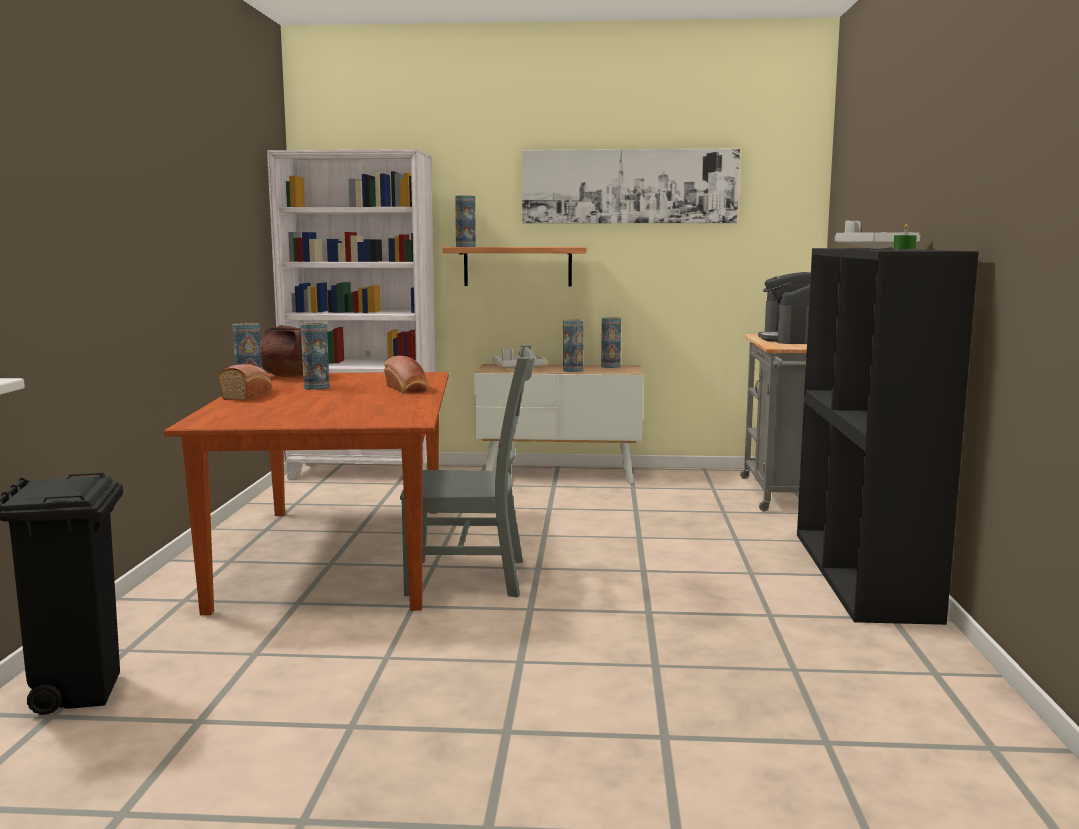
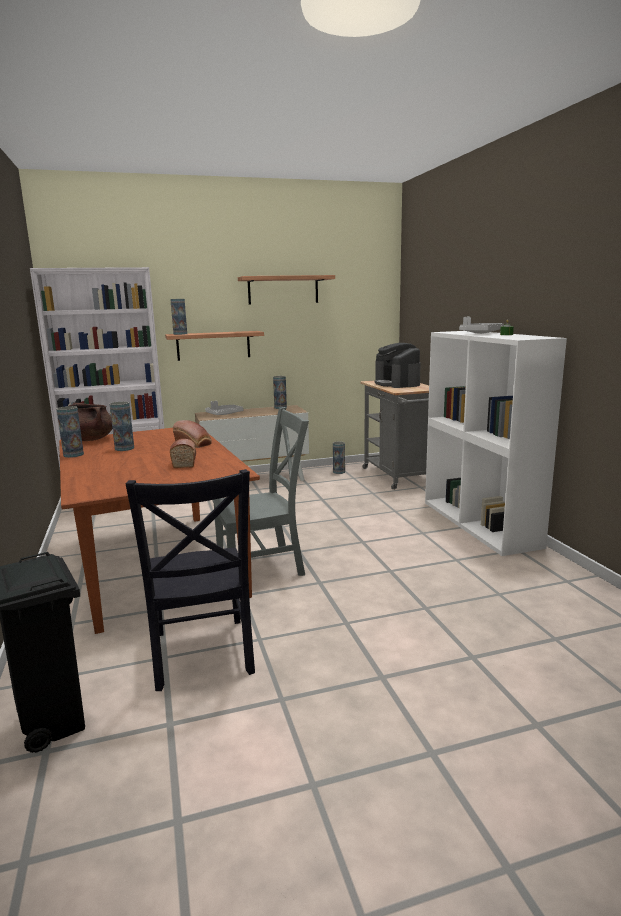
camera: 20 degrees left, 5 degrees up
(248, 395) = (83, 462): bread -> bread (184, 462)
(299, 661) = (202, 656): none -> black chair
(573, 370) = (261, 413): vase -> vase (339, 472)
(629, 186) = (283, 290): picture -> shelf
(864, 575) = (480, 523): black bookcase -> white bookcase

